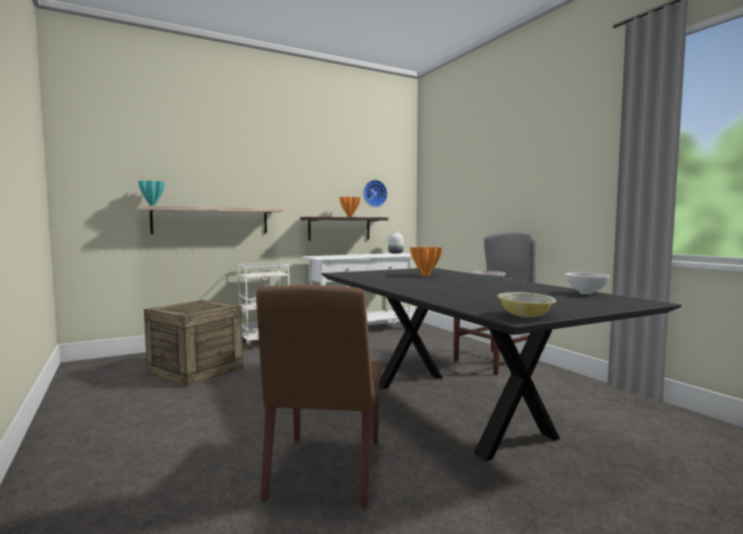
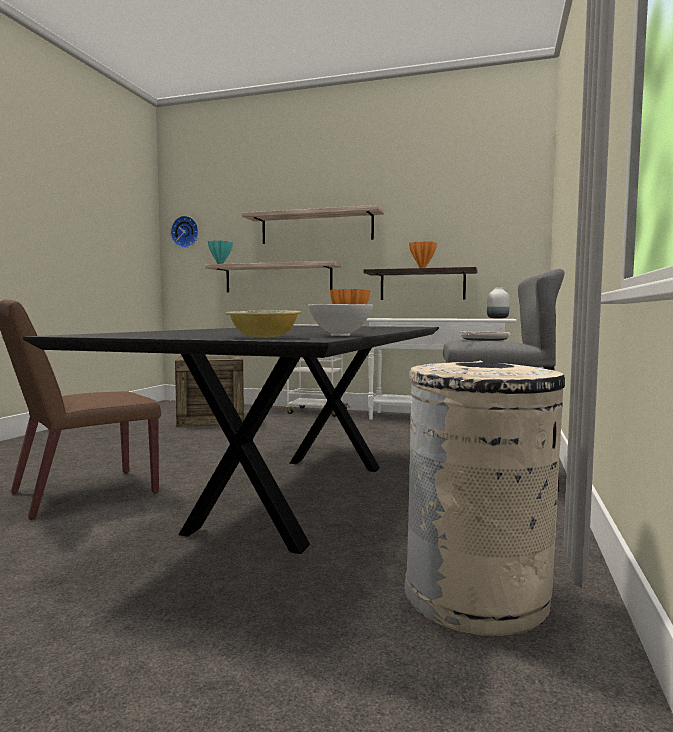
camera: 45 degrees right, 0 degrees up
(250, 175) = (316, 227): none -> shelf
(374, 193) = (475, 236): wall clock -> wall clock (185, 232)
(525, 316) = (93, 335): bowl -> bowl (264, 337)
(648, 423) = (476, 595): none -> beige trash can

